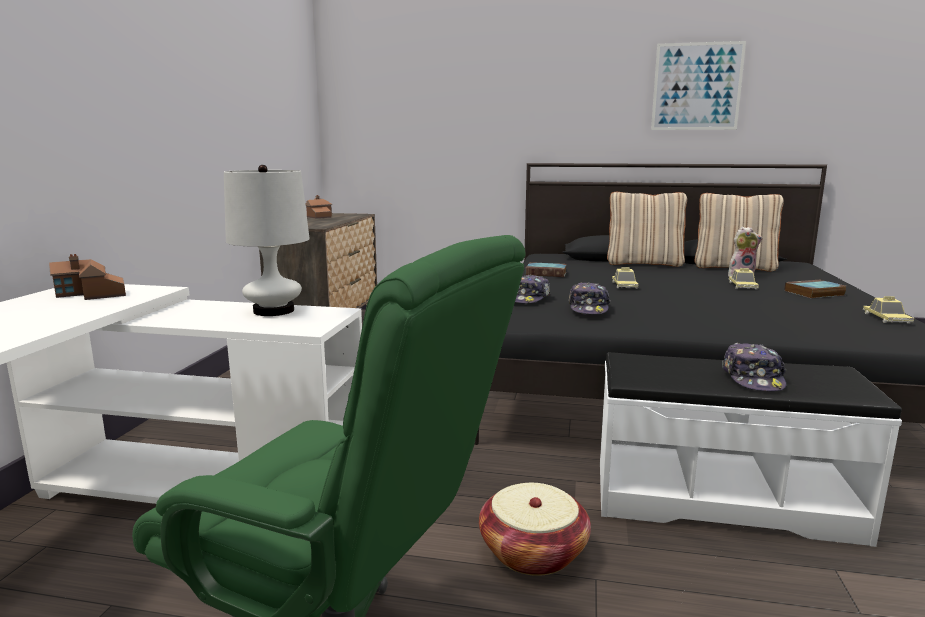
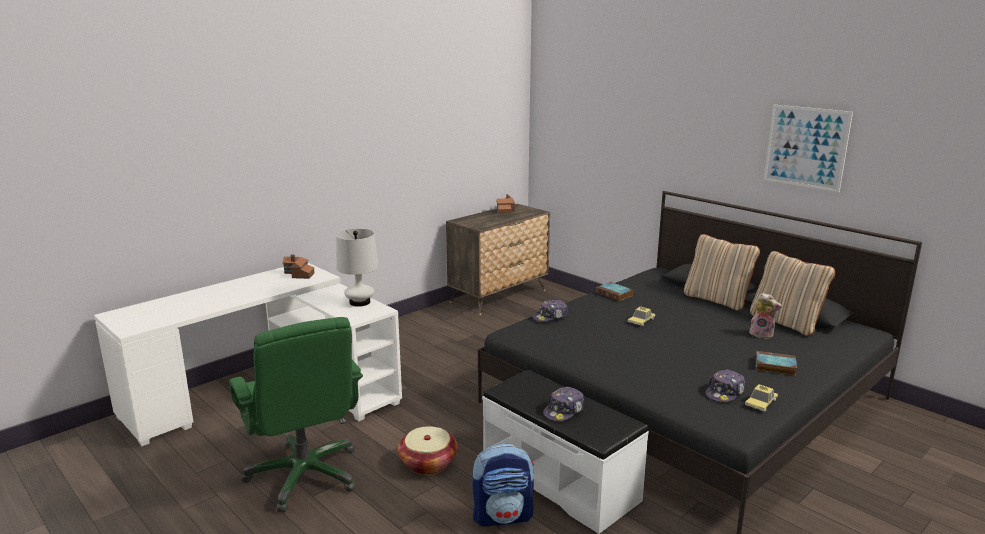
camera: 35 degrees right, 5 degrees up
(588, 308) = (565, 335): cap -> cap (725, 393)
(742, 286) = (734, 344): toy car -> none
(751, 581) = (503, 516): none -> backpack

